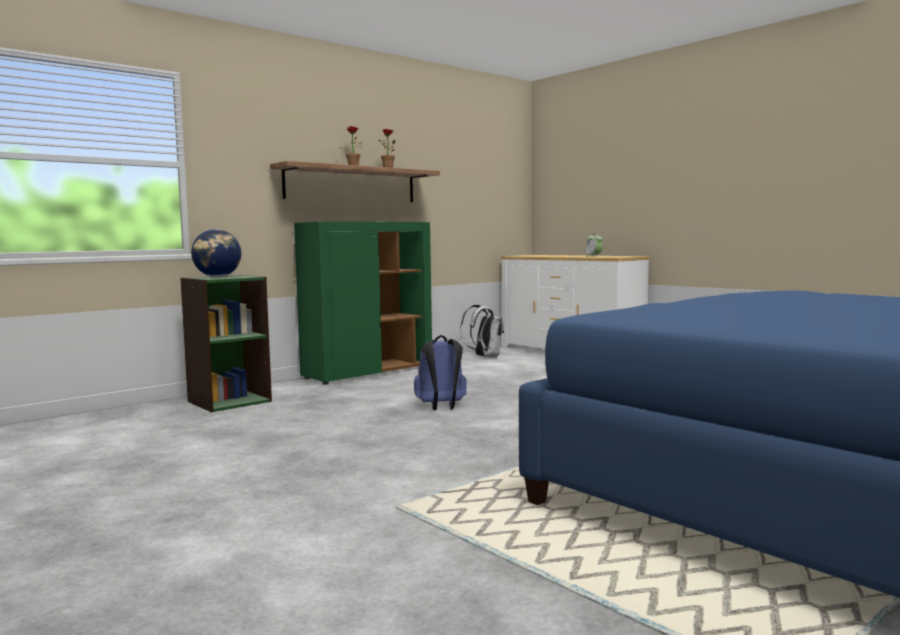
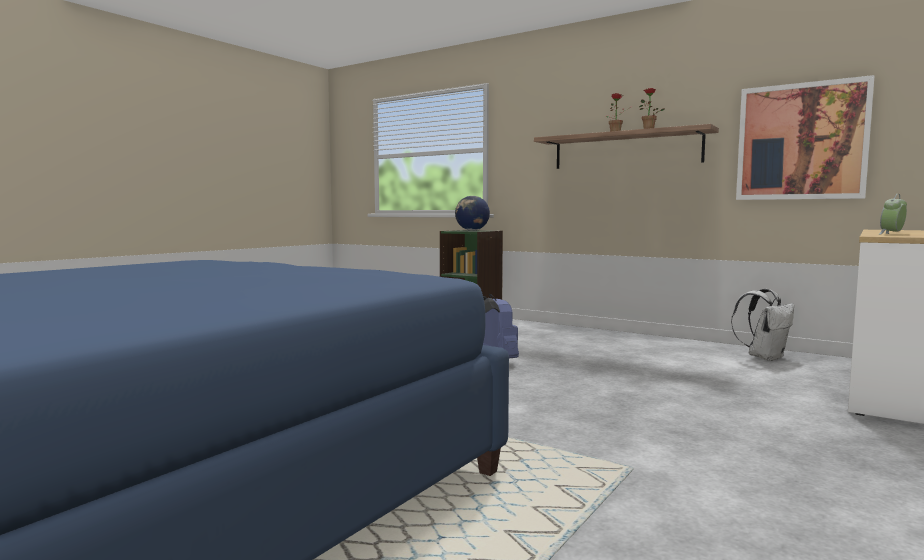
camera: 75 degrees right, 0 degrees up
(368, 372) = (610, 334): green cabinet -> none
(467, 191) = (801, 142): none -> picture

